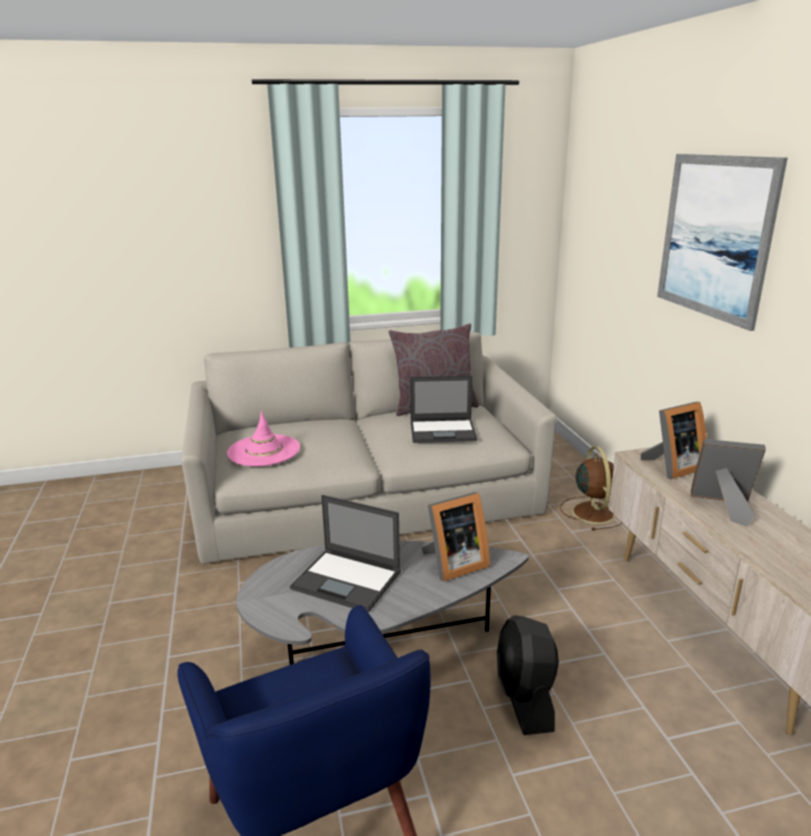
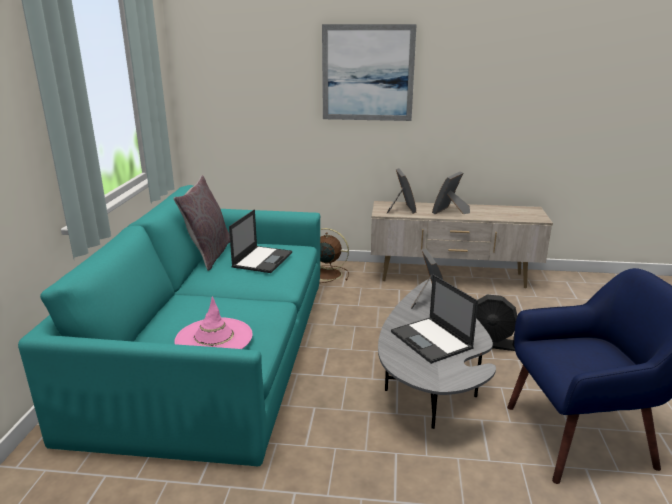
camera: 70 degrees left, 0 degrees up
(347, 580) = (432, 340): laptop -> laptop turned 105 degrees clockwise
(366, 493) = (214, 351): grey sofa -> turquoise sofa

